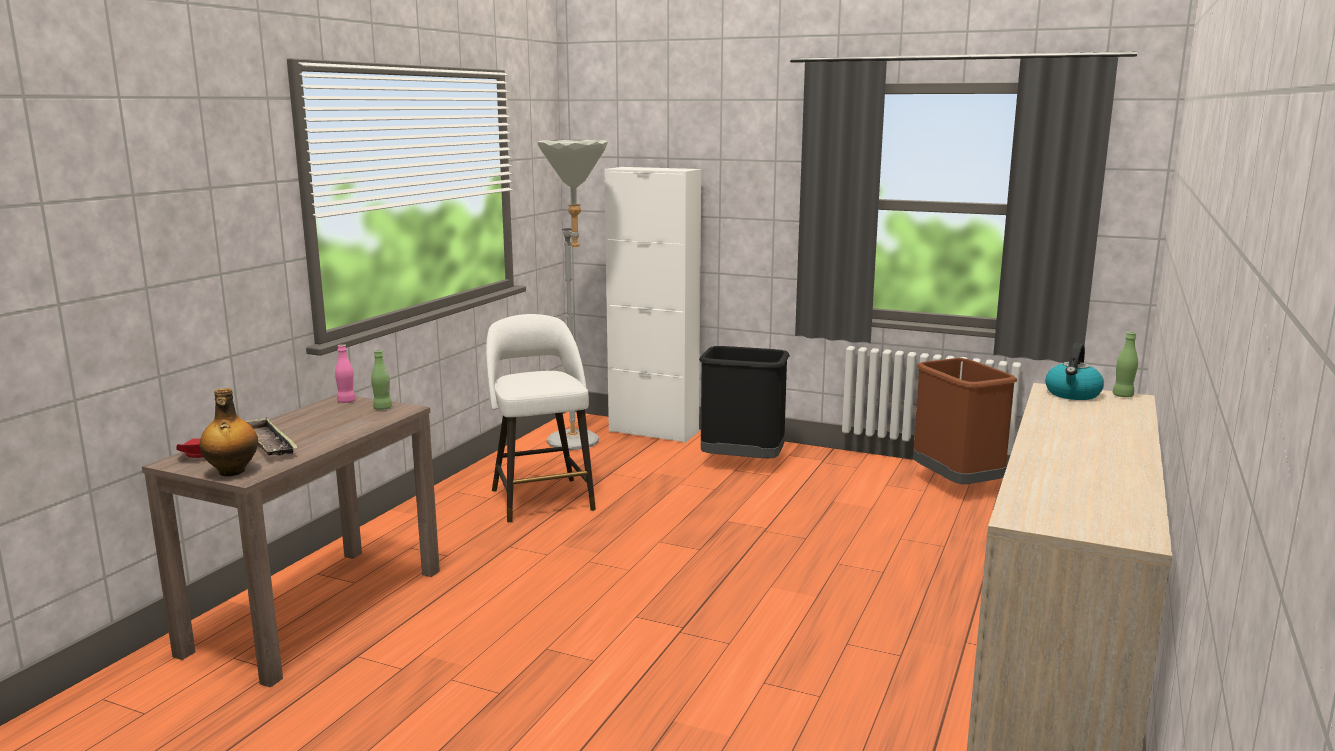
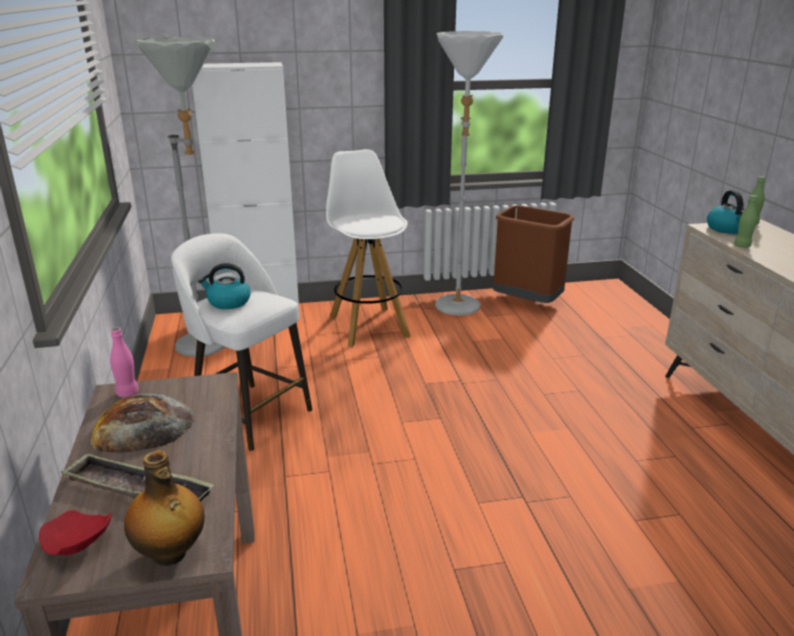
camera: 35 degrees left, 10 degrees up
(323, 418) = (143, 427): none -> bread
(382, 408) = (188, 389): green bottle -> green bottle (742, 246)
(528, 377) = (228, 302): none -> kettle
(742, 463) = (368, 326): black trash can -> white stool
(859, 473) = (458, 310): none -> white floor lamp

